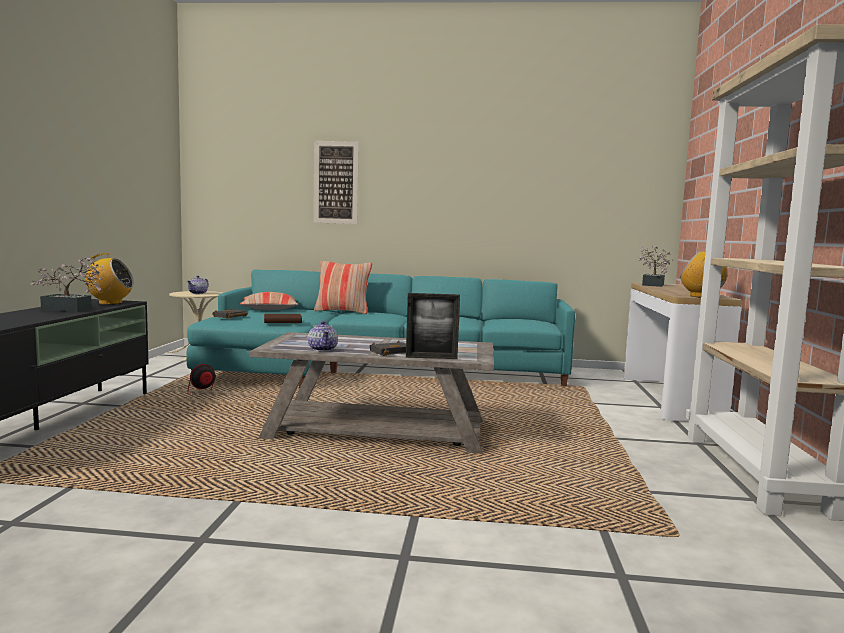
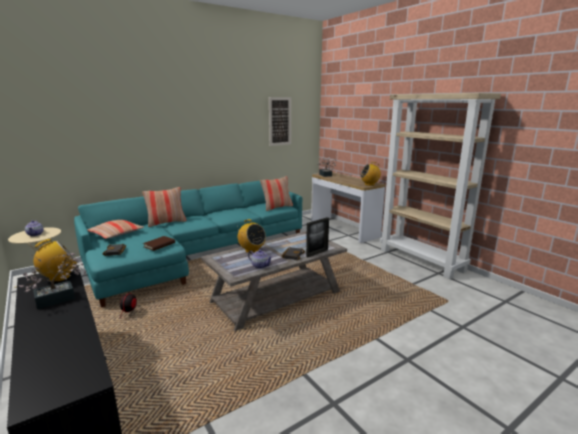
camera: 40 degrees left, 10 degrees up
(336, 182) = (129, 130): picture -> picture (280, 121)
(356, 339) = (251, 250): none -> radio
(526, 324) = (277, 207): none -> pillow

